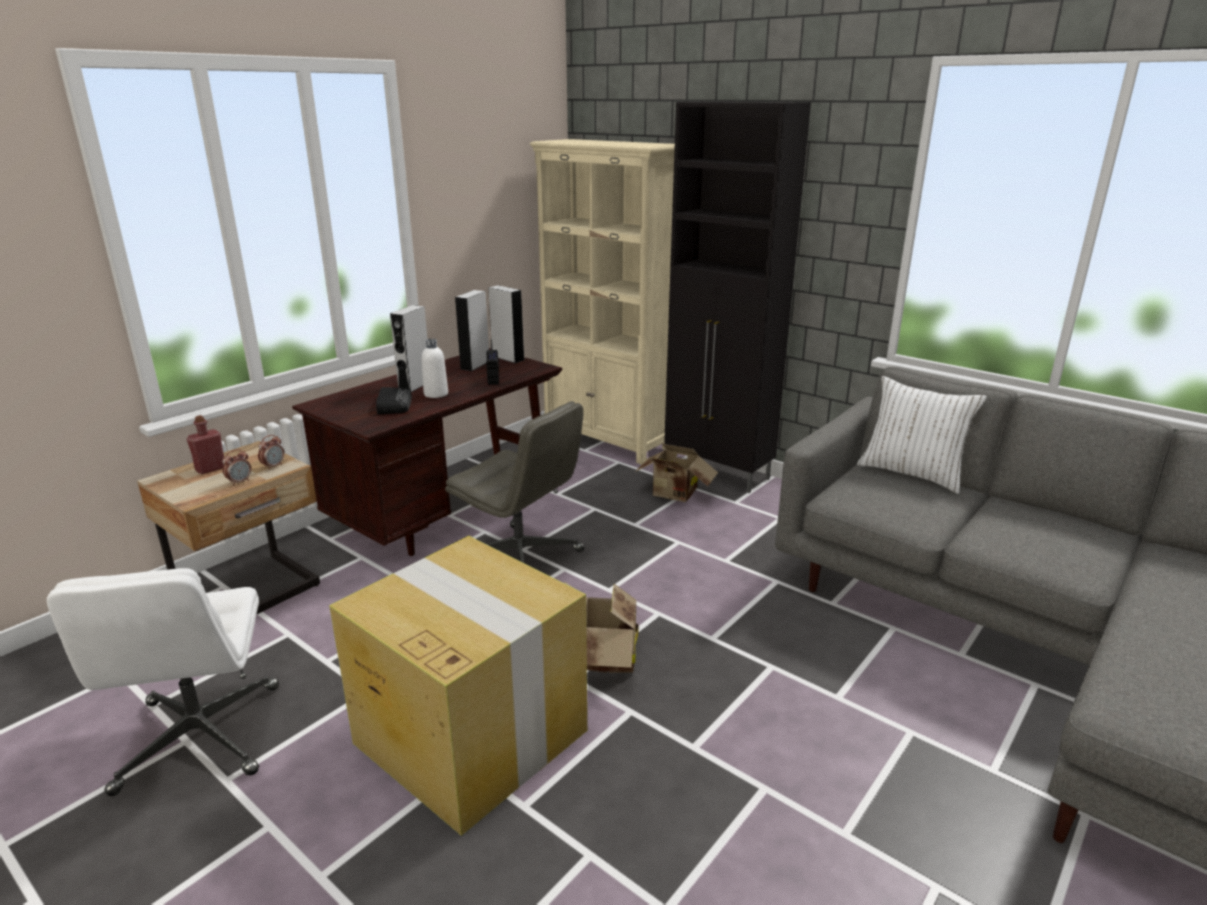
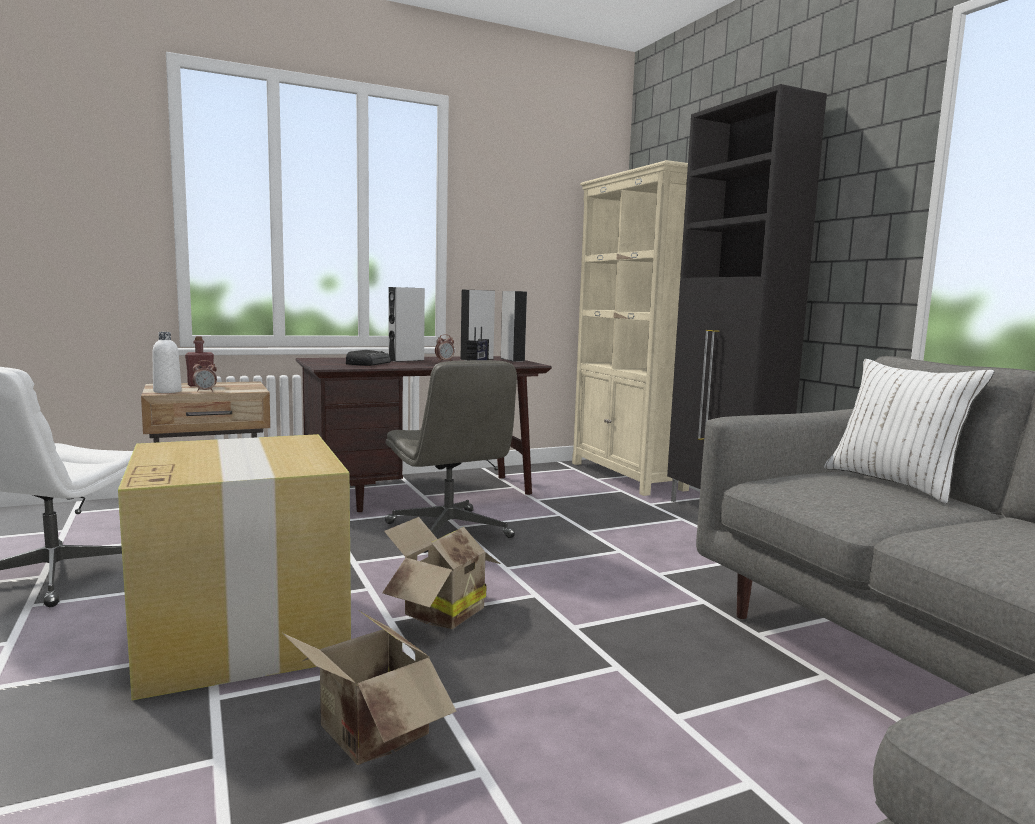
camera: 25 degrees right, 15 degrees down
(273, 466) = (243, 389): alarm clock -> alarm clock (444, 361)
(436, 394) = (413, 363): white bottle -> white bottle (167, 391)
(674, 495) = (655, 520): cardboard box -> cardboard box (367, 738)

